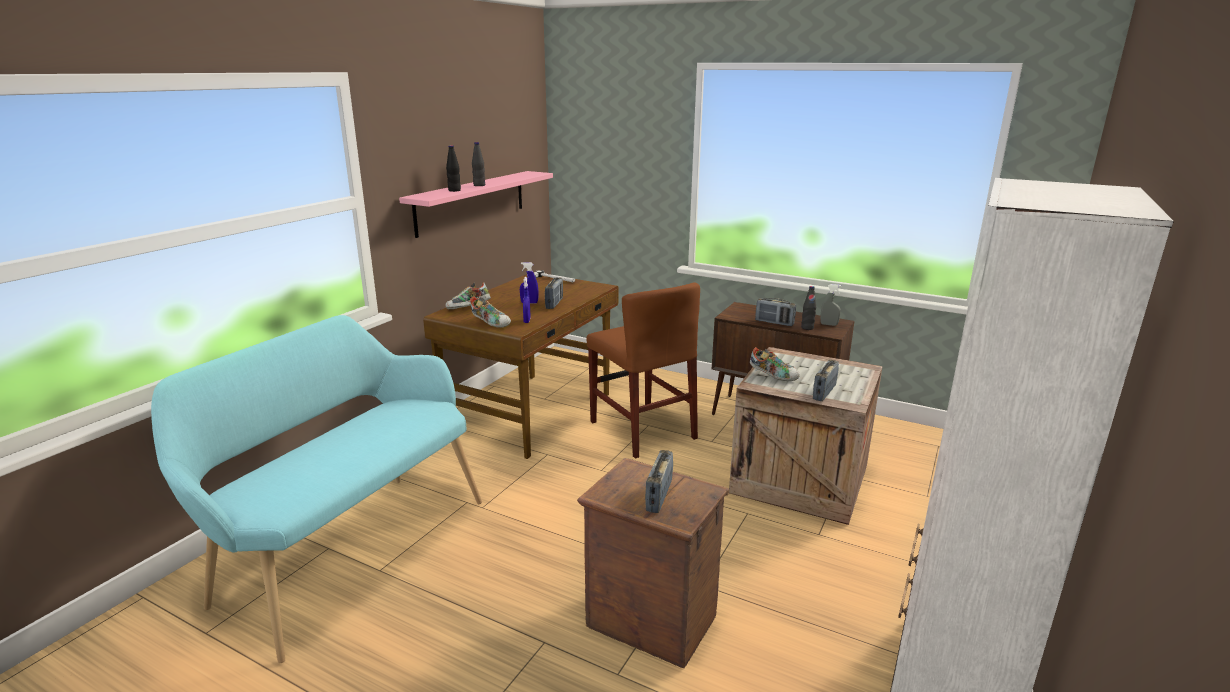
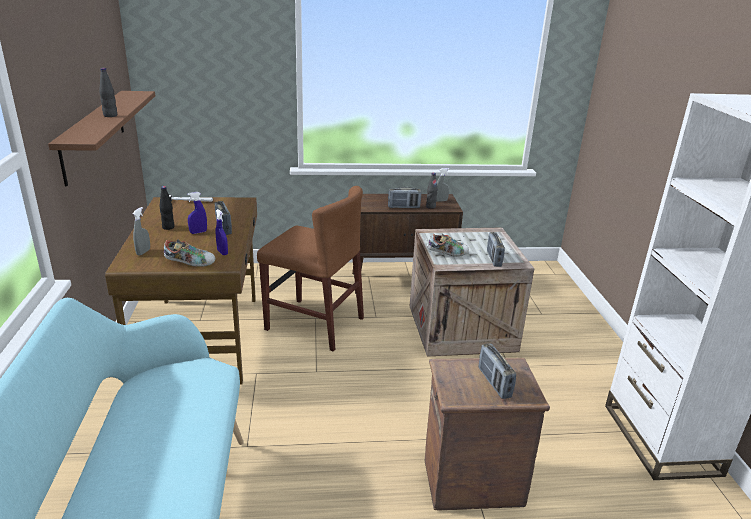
camera: 35 degrees left, 5 degrees up
(454, 190) = (97, 126): black bottle -> black bottle (168, 227)
(468, 308) = (143, 252): shoe -> grey spray bottle
(471, 202) = (94, 134): pink shelf -> brown shelf

